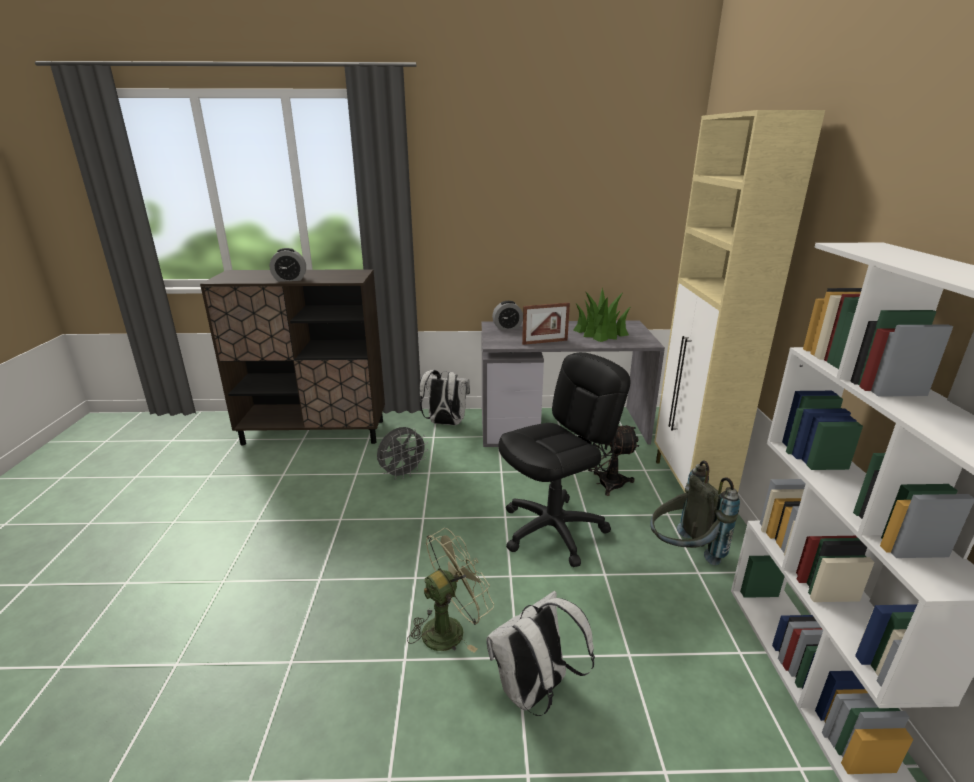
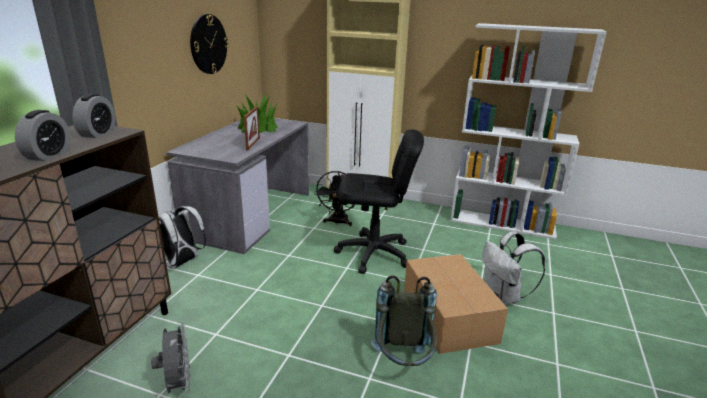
camera: 70 degrees left, 0 degrees up
(403, 474) = (245, 304): grey fan -> grey fan (178, 384)
(450, 628) = (448, 316): green fan -> cardboard box
(507, 327) = (200, 147): alarm clock -> alarm clock (98, 133)
(553, 530) = (374, 253): black office chair -> black office chair turned 105 degrees clockwise
(575, 225) = (208, 44): none -> wall clock
(682, 554) = (418, 222): grey backpack -> grey backpack (403, 364)

